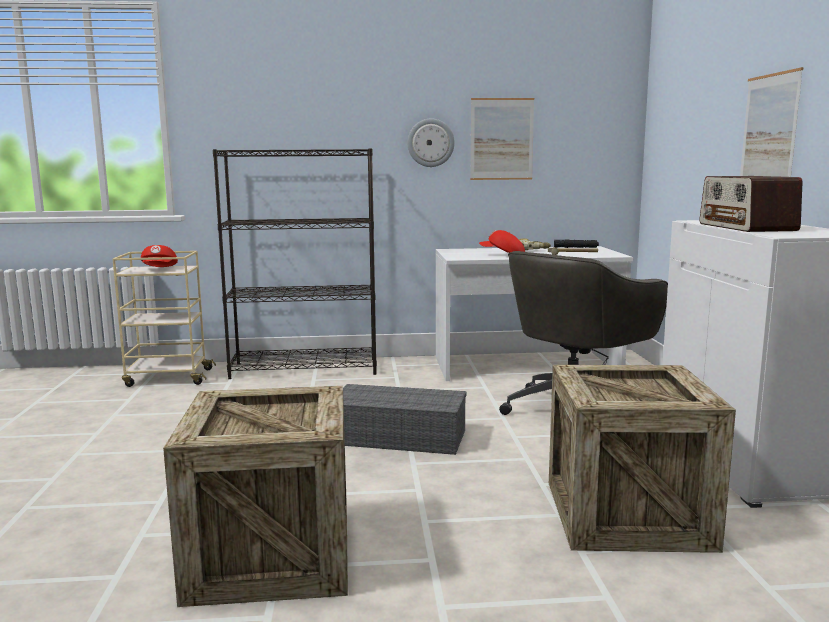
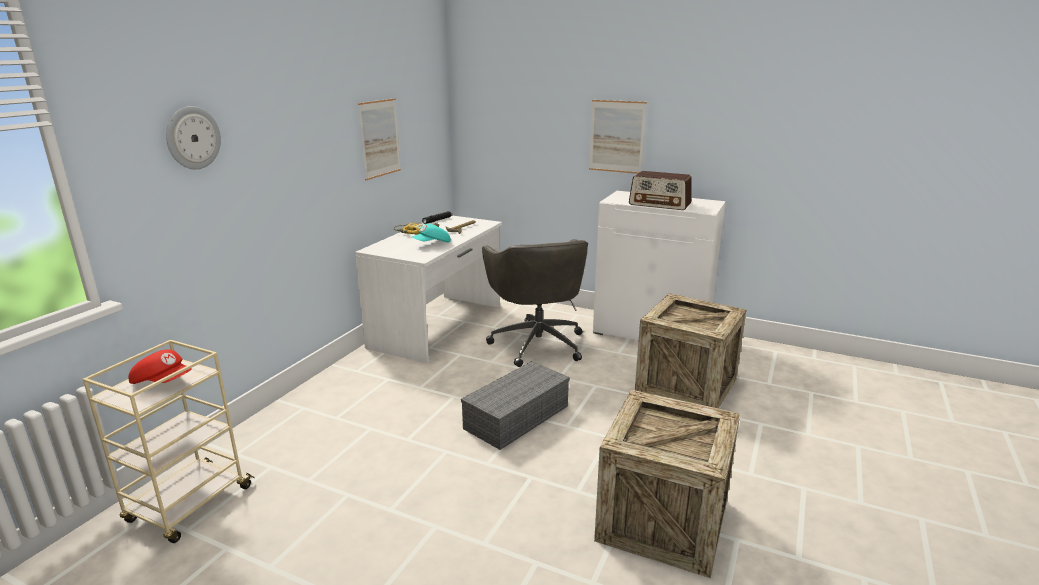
camera: 60 degrees left, 10 degrees up
(305, 368) = (297, 413): black bookcase -> none
(430, 143) = (336, 151): wall clock -> wall clock (192, 138)
(502, 255) = (432, 244): red cap -> turquoise cap

